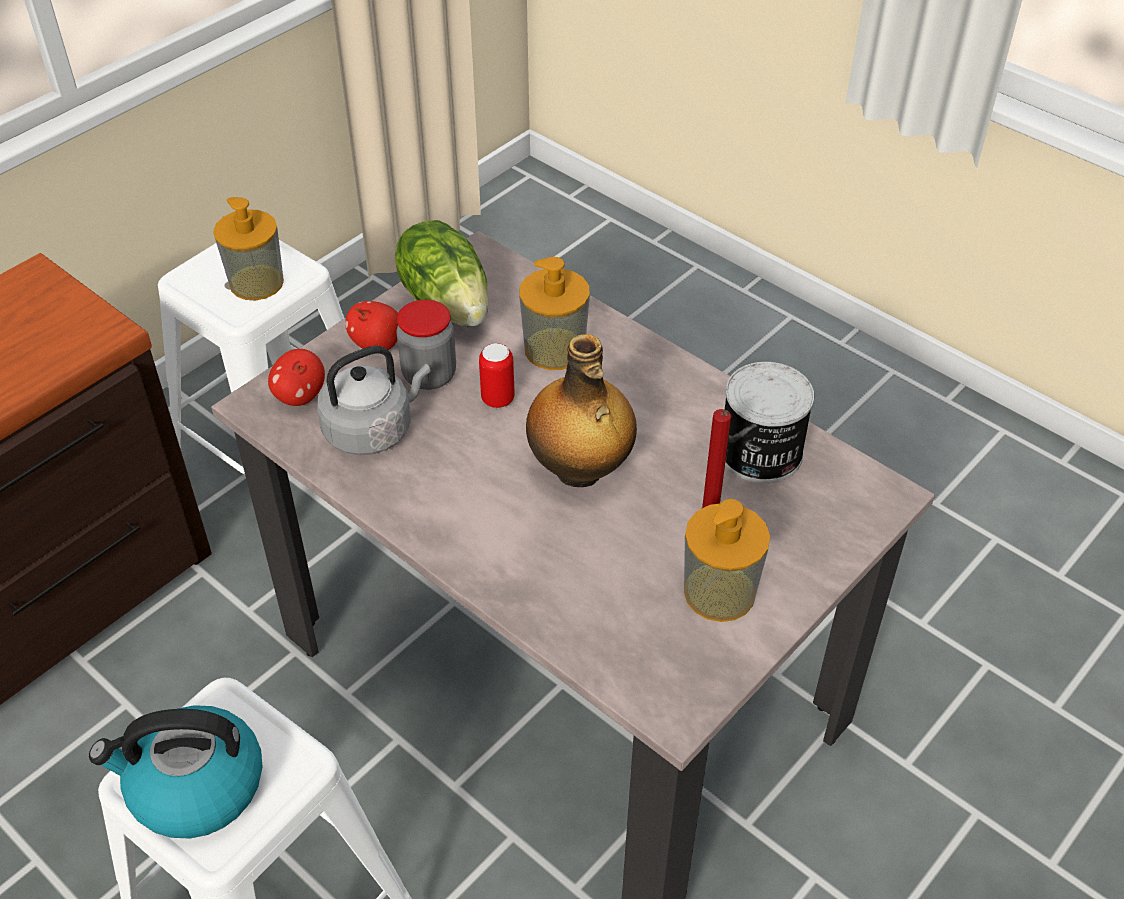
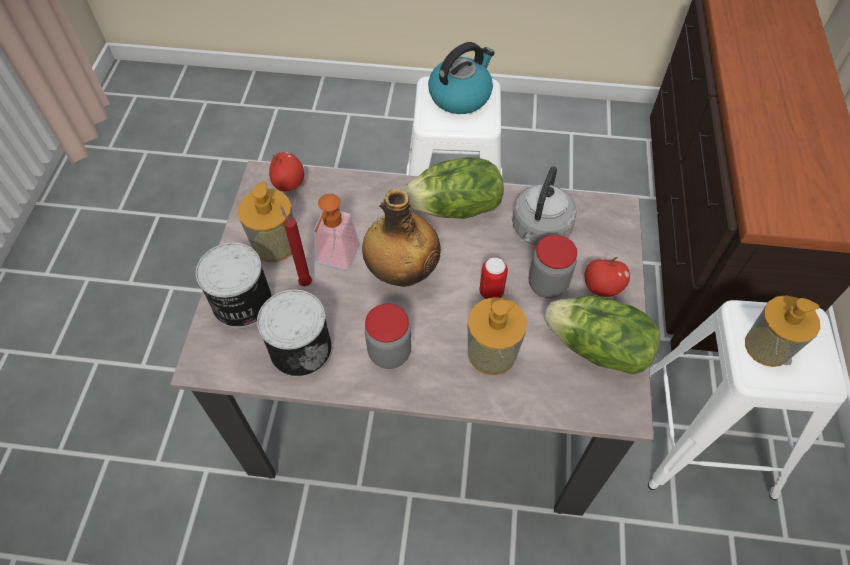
camera: 145 degrees right, 10 degrees up
(300, 396) = (601, 227): apple -> apple (289, 183)
(442, 509) = (456, 208): none -> lettuce
(651, 528) = (335, 260): none -> soap dispenser
(662, 401) = (389, 352): none -> jar
(806, 537) = (241, 304): none -> can

